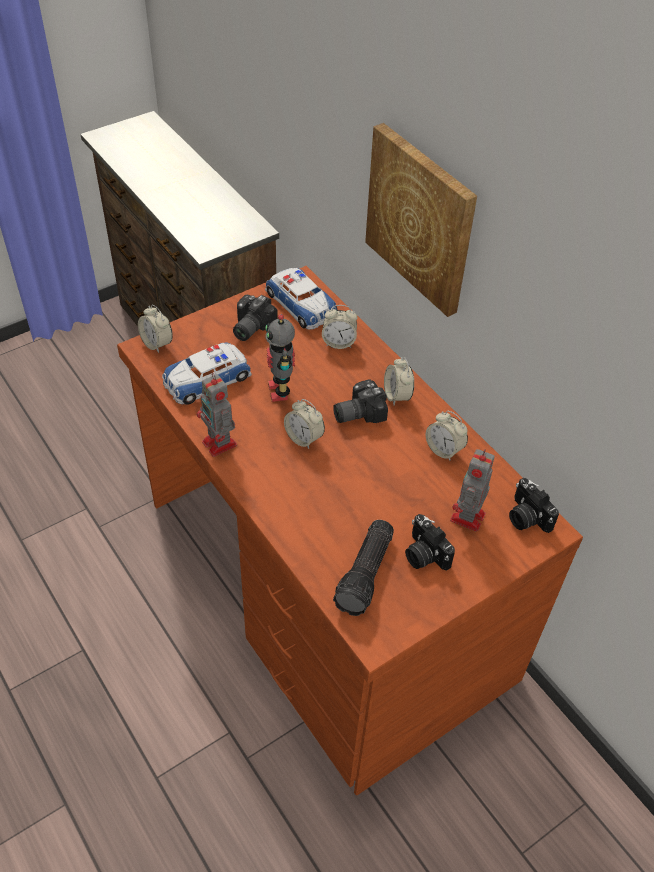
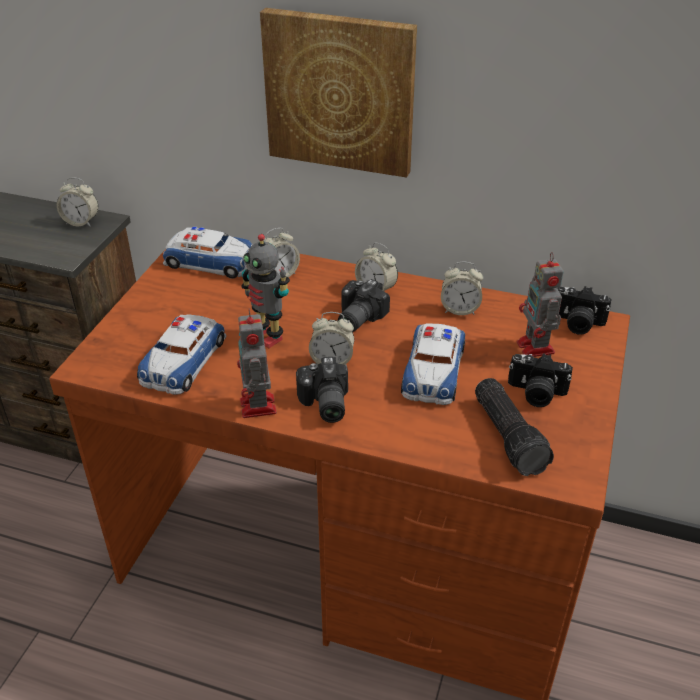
camera: 35 degrees left, 10 degrees down
(157, 343) = (95, 357): alarm clock -> alarm clock (81, 222)
(220, 444) = (258, 407): toy robot -> toy robot turned 60 degrees clockwise
(249, 327) = (179, 300): camera -> camera (323, 404)
(367, 489) = (433, 371): none -> toy car

